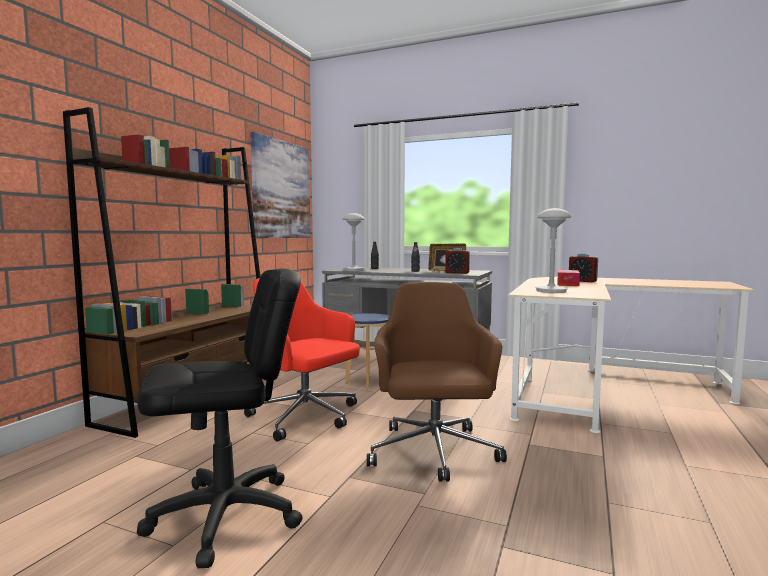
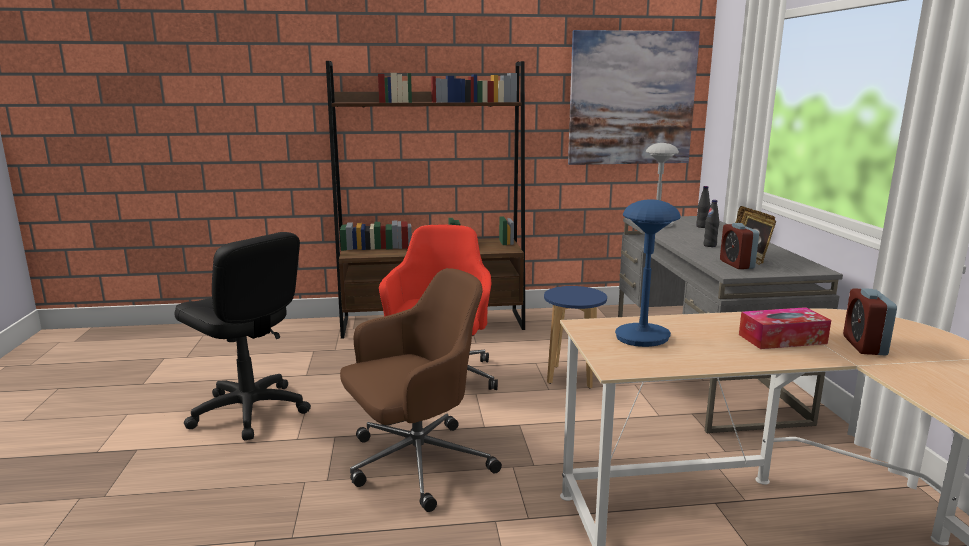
camera: 60 degrees right, 10 degrees up
(551, 291) = (642, 337): grey table lamp -> blue table lamp

